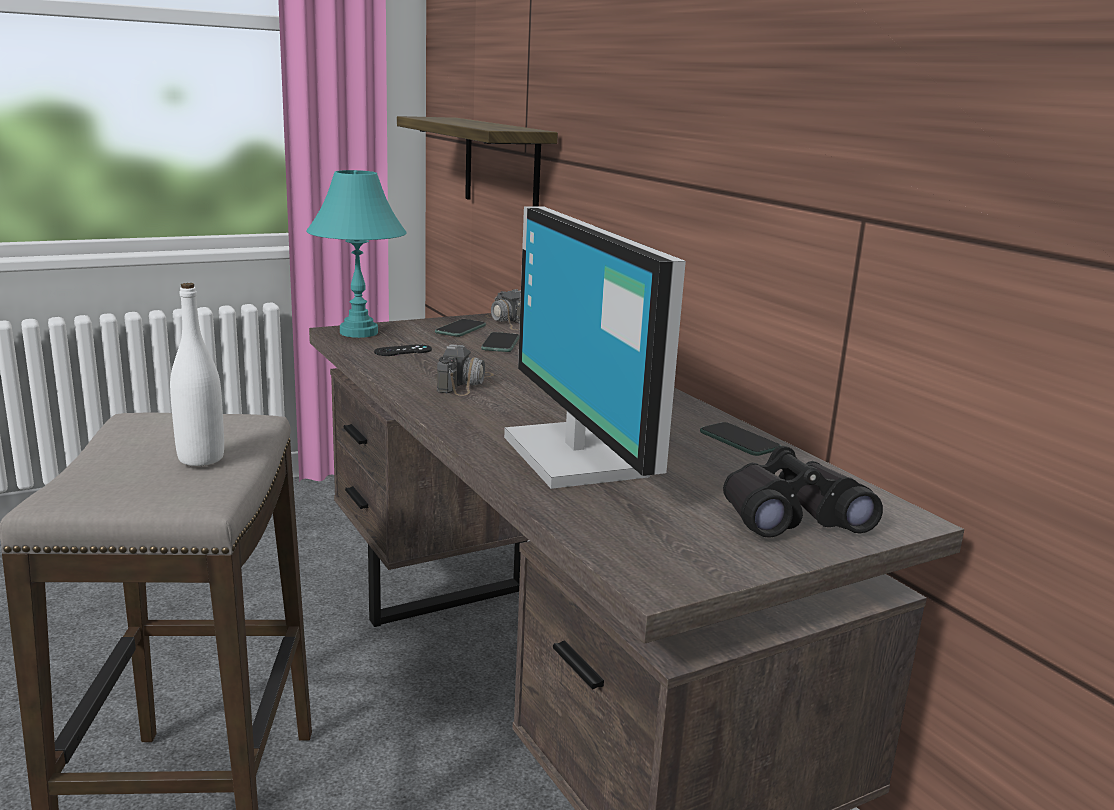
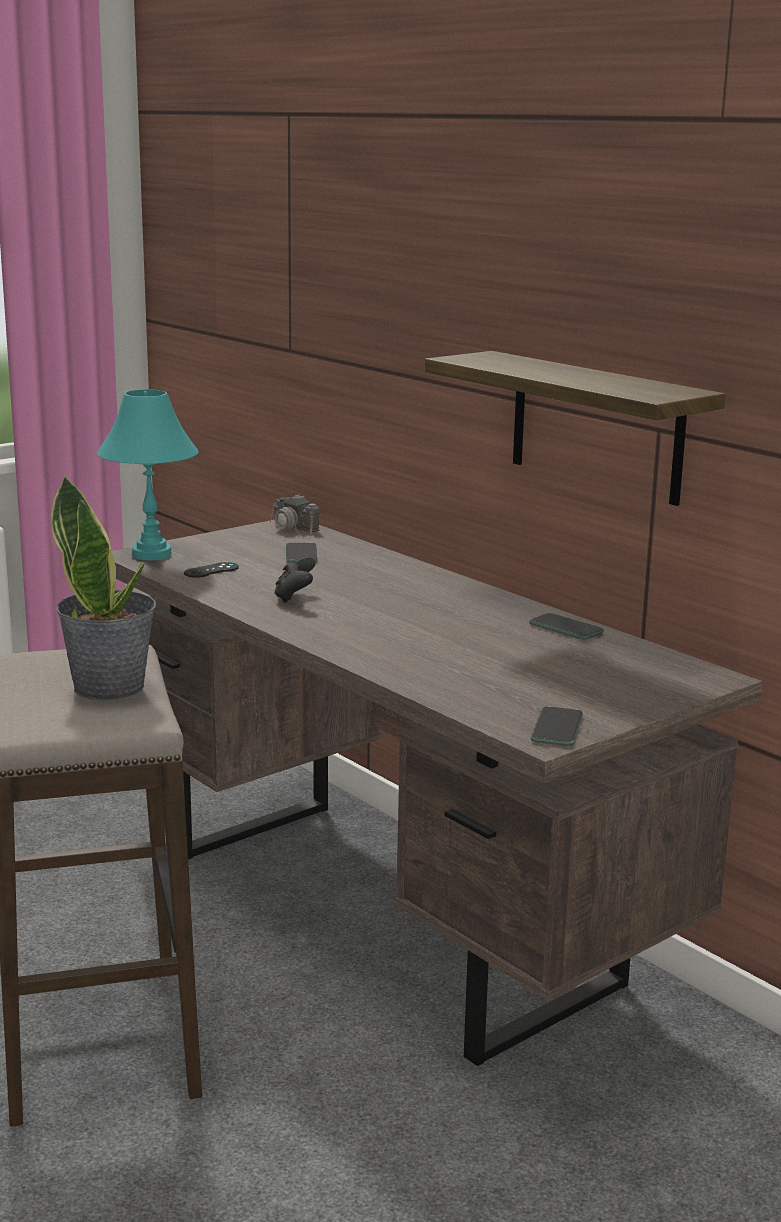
camera: 10 degrees left, 0 degrees up
(201, 458) = (110, 687): white bottle -> potted plant
(460, 329) = (251, 542): phone -> phone (557, 728)
(465, 383) = (294, 597): camera -> black game controller
(501, 167) = (261, 363): shelf -> shelf (596, 427)
(580, 455) = (437, 653): monitor -> none
(791, 516) = (627, 684): black binoculars -> none

